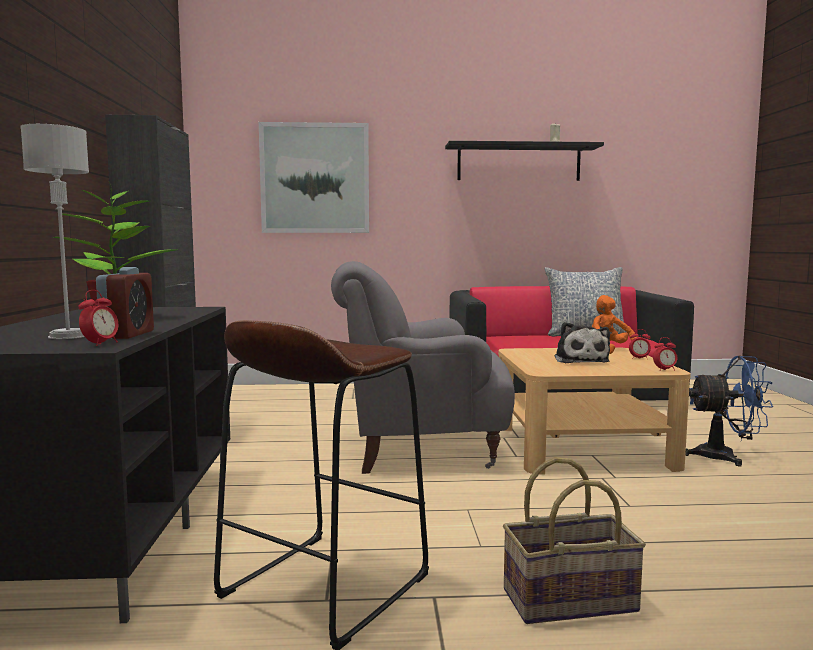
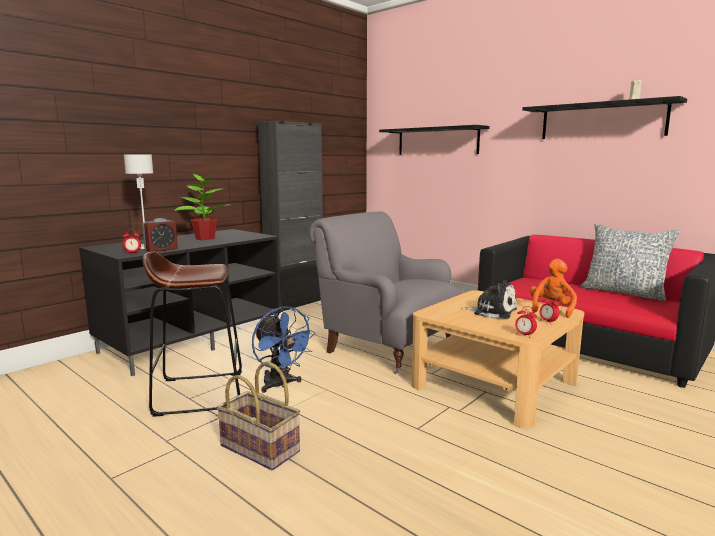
camera: 45 degrees right, 5 degrees up
(315, 178) = (437, 141): picture -> black shelf
(580, 360) = (492, 312): plush toy -> plush toy turned 105 degrees counterclockwise
(725, 457) = (599, 436): blue fan -> blue fan (280, 385)

